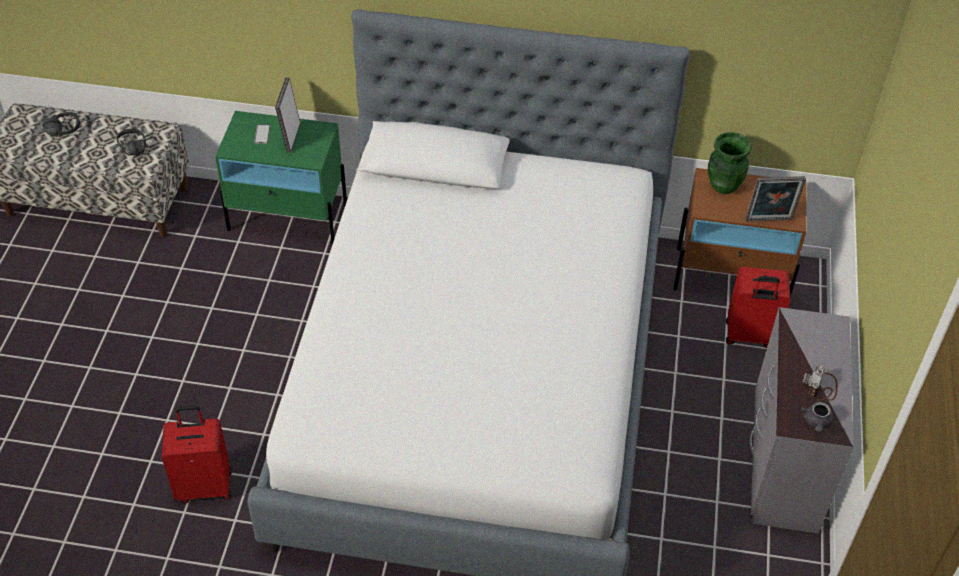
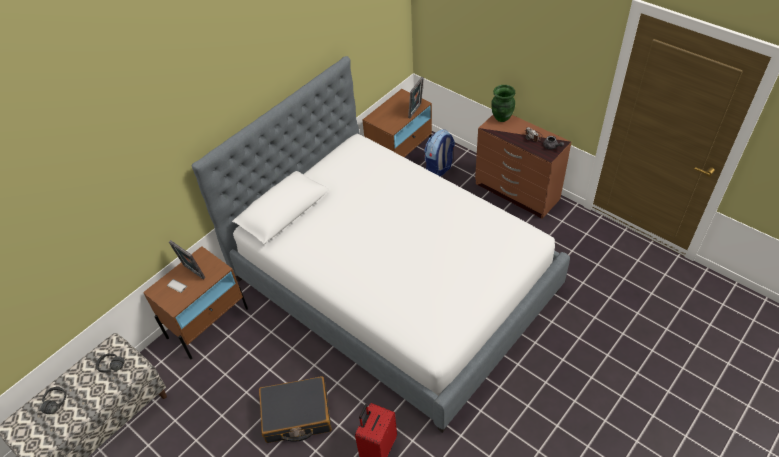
camera: 55 degrees left, 0 degrees up
(206, 375) = (296, 415): none -> black suitcase
(288, 217) = (208, 323): green nightstand -> brown nightstand
(723, 185) = (382, 115): green vase -> green vase (501, 117)
(749, 336) = (439, 168): red suitcase -> backpack
(782, 463) = (517, 192): grey dresser -> brown dresser

